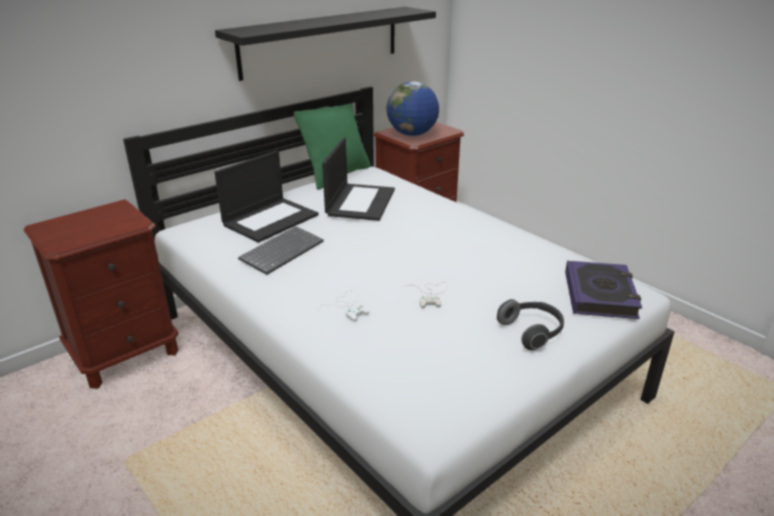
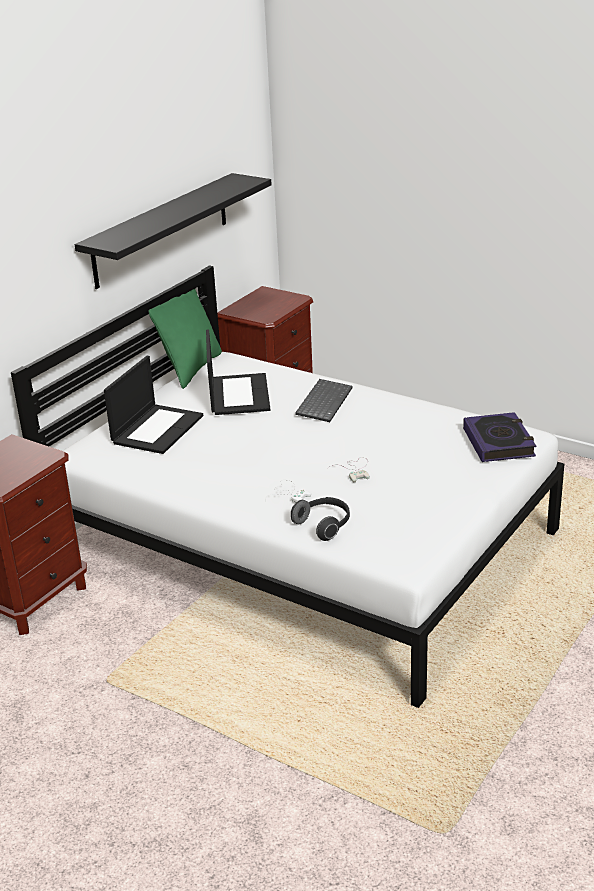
camera: 15 degrees left, 0 degrees up
(282, 251) = (192, 457): keyboard -> keyboard (323, 401)
(412, 134) = (259, 309): globe -> none
(532, 332) = (454, 483): headphones -> headphones (324, 525)

